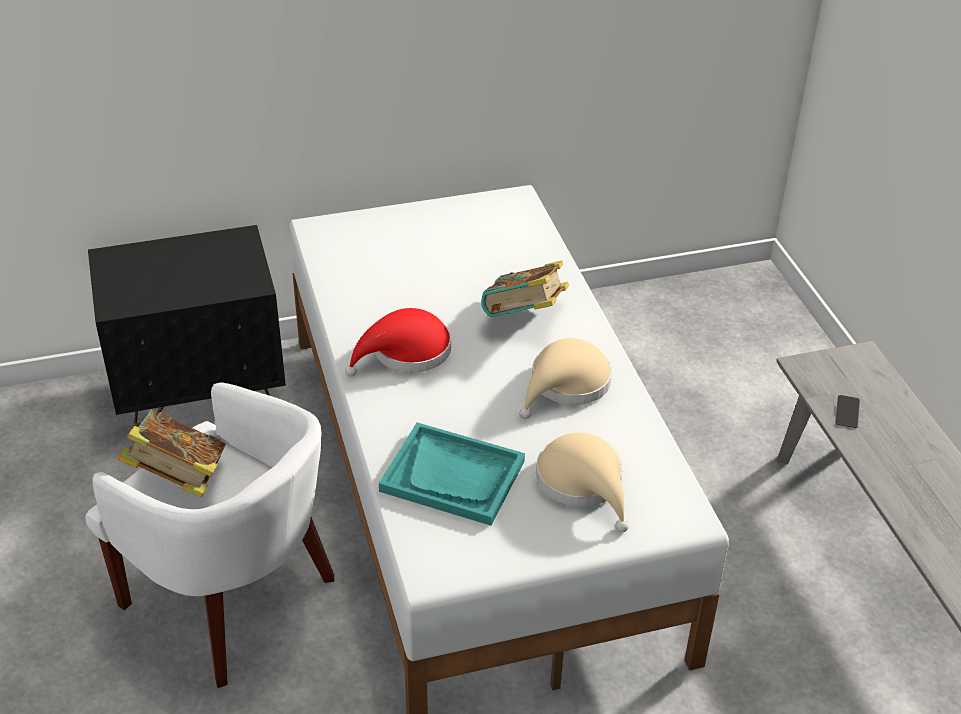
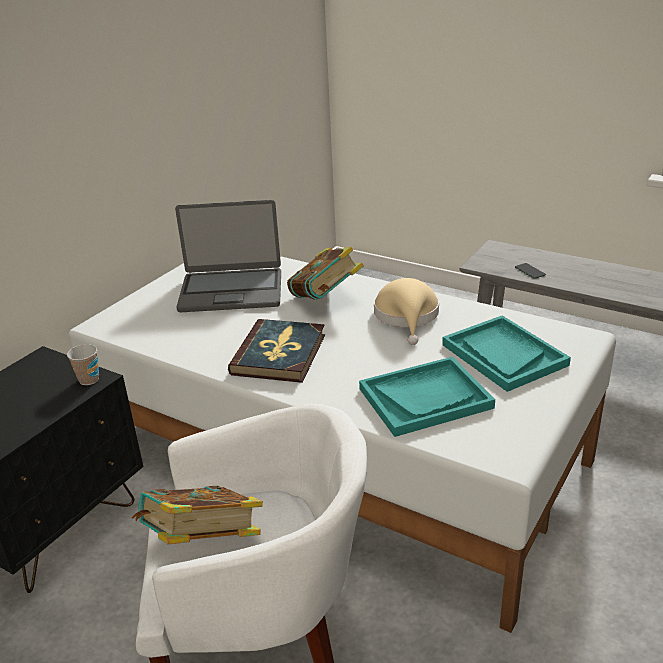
camera: 40 degrees left, 10 degrees down
(248, 282) = (89, 380): none -> cup
(406, 353) = (279, 354): red hat -> book
(460, 255) = (231, 291): none -> laptop
(583, 483) = (503, 355): beige hat -> turquoise tray

